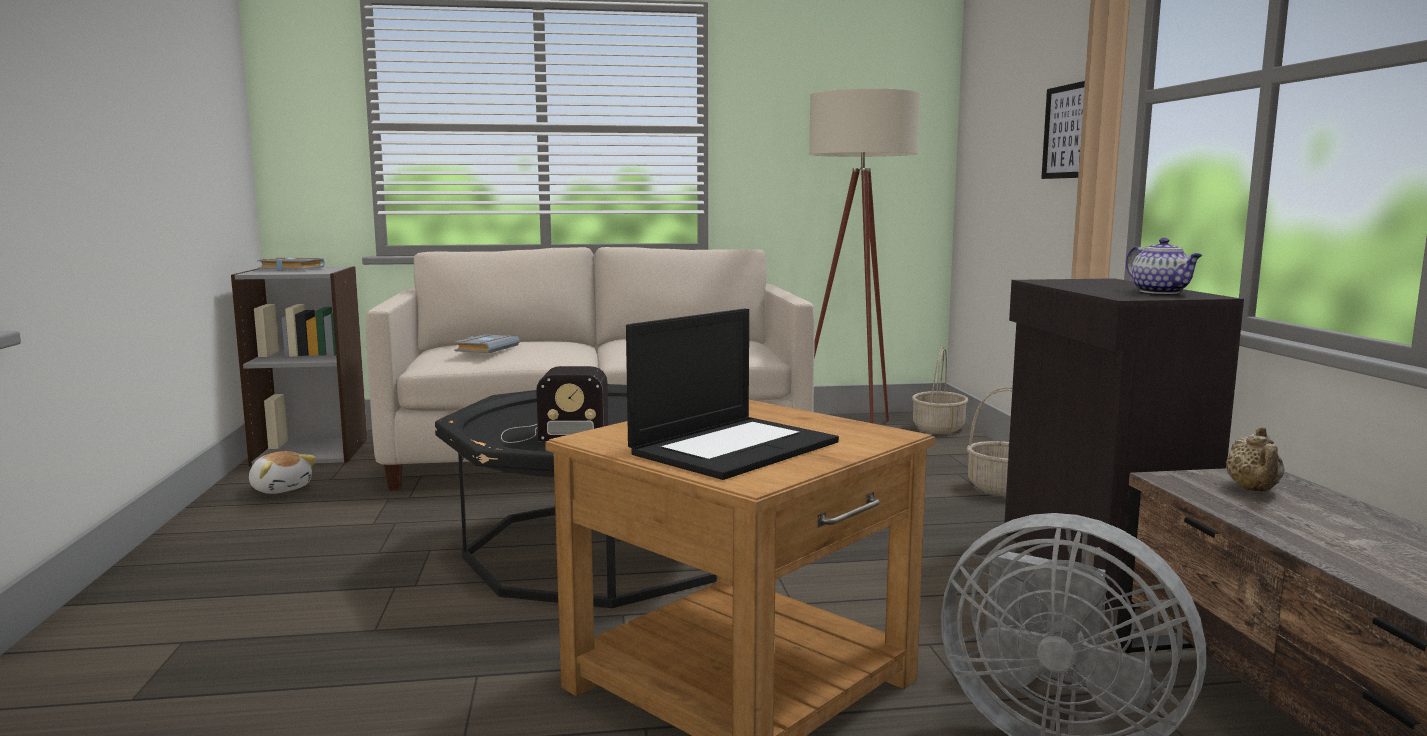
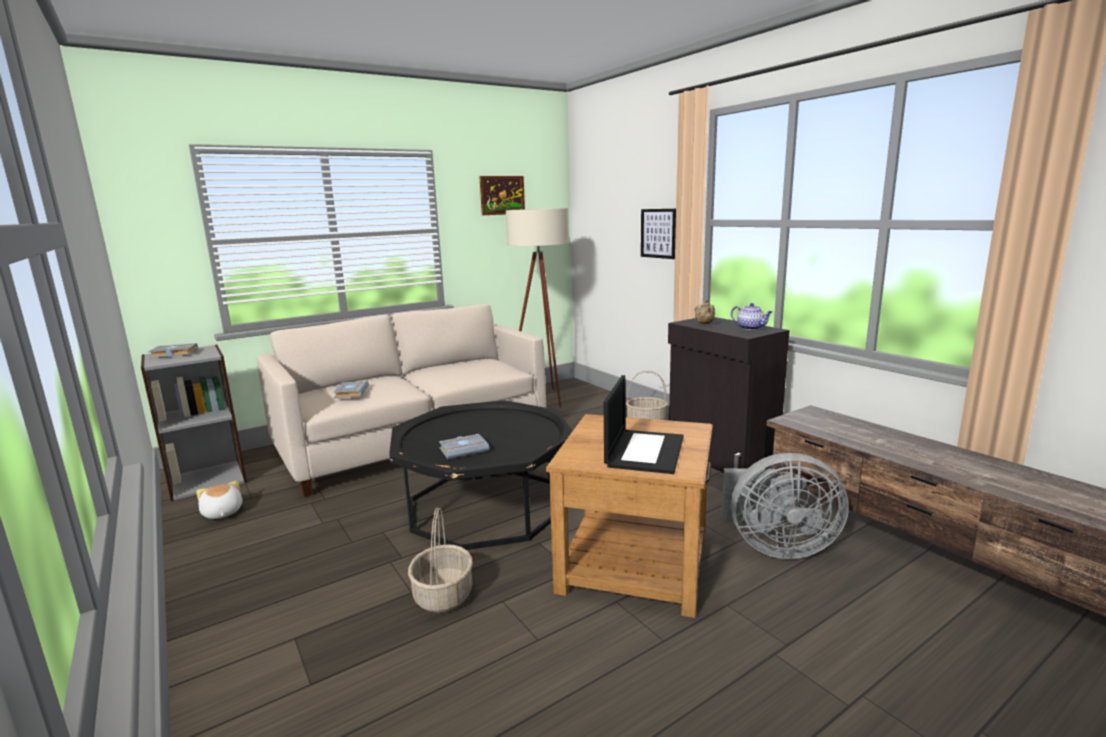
camera: 25 degrees left, 5 degrees up
(281, 488) = (221, 513): plush toy -> plush toy turned 135 degrees counterclockwise
(550, 435) = (464, 449): radio -> grey book
(826, 78) = (502, 195): none -> picture
(938, 428) = (581, 389): basket -> basket (442, 595)
(1253, 490) = (819, 420): beige teapot -> beige teapot (705, 324)

